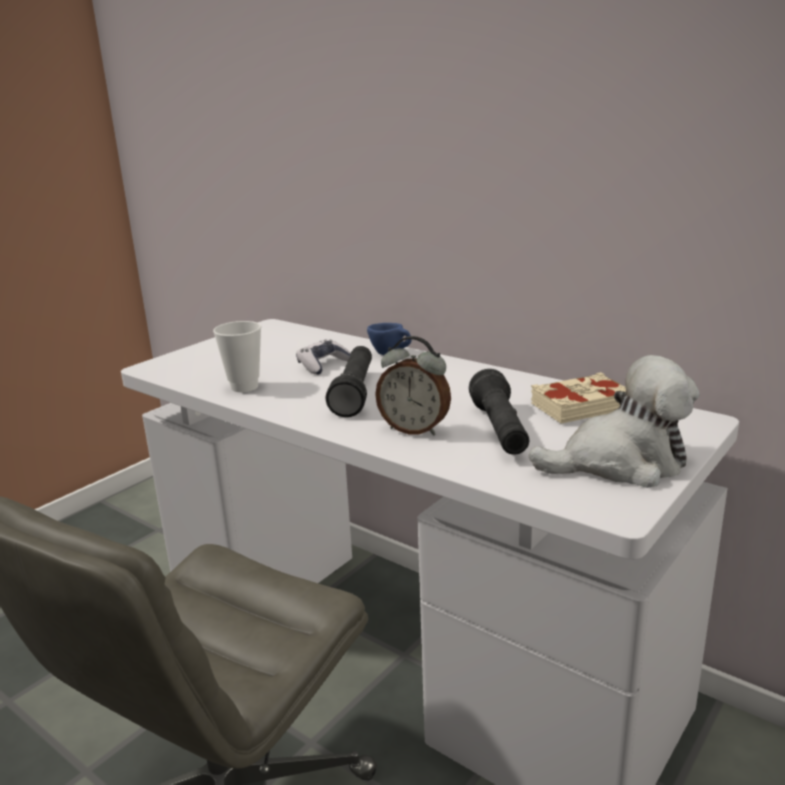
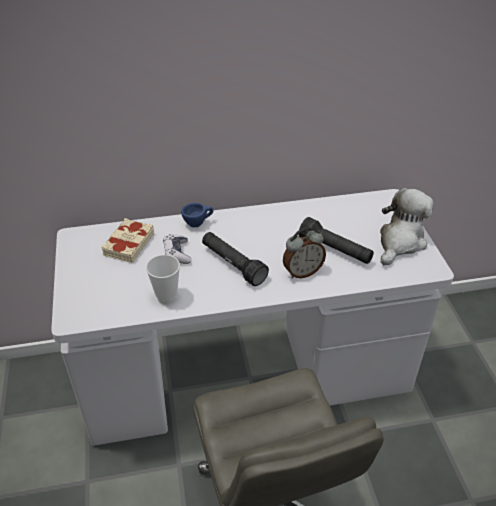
camera: 50 degrees left, 20 degrees up
(580, 406) = (339, 214): beige book -> beige book (128, 244)

